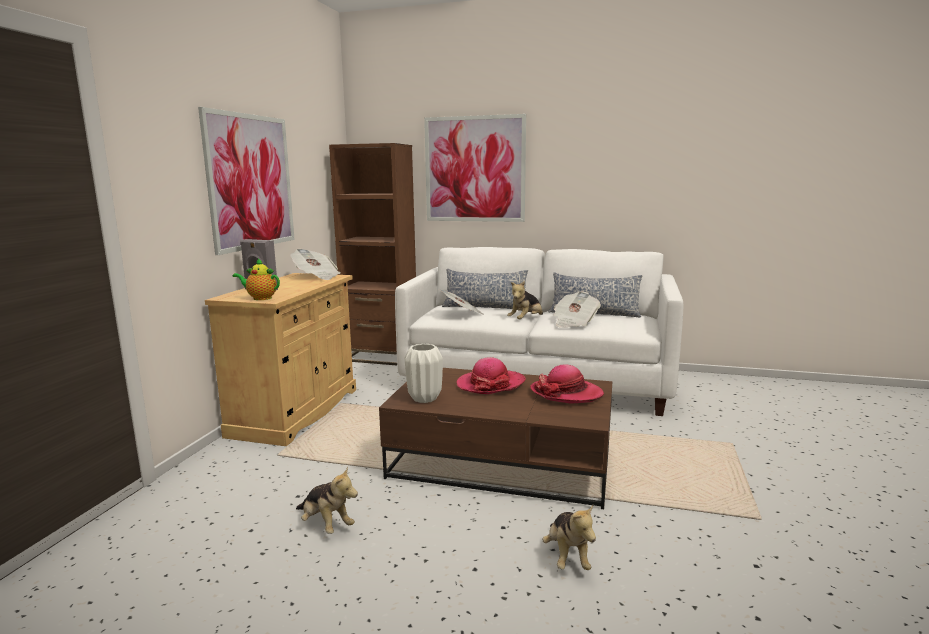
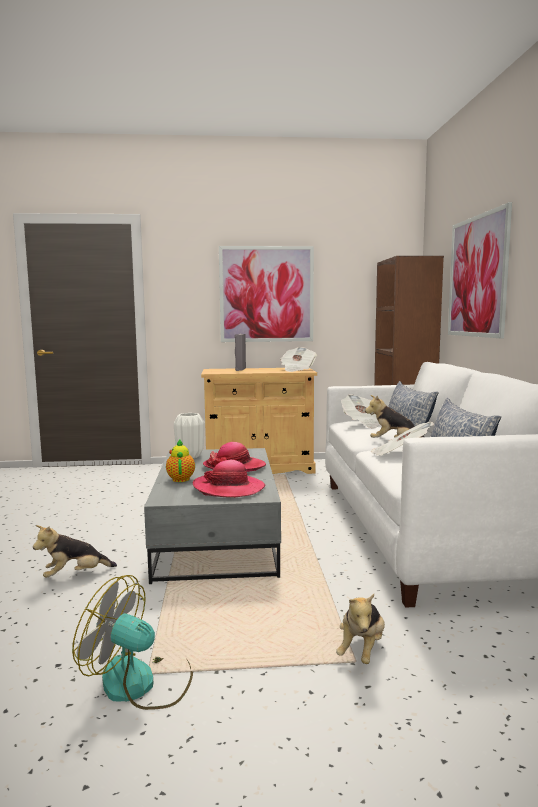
camera: 70 degrees right, 5 degrees down
(260, 298) = (214, 371): teapot -> teapot (181, 478)
(326, 525) = (110, 504): plush toy -> plush toy (362, 650)
(503, 462) = (217, 537): brown coffee table -> grey coffee table
(774, 523) = (140, 683): none -> fan

